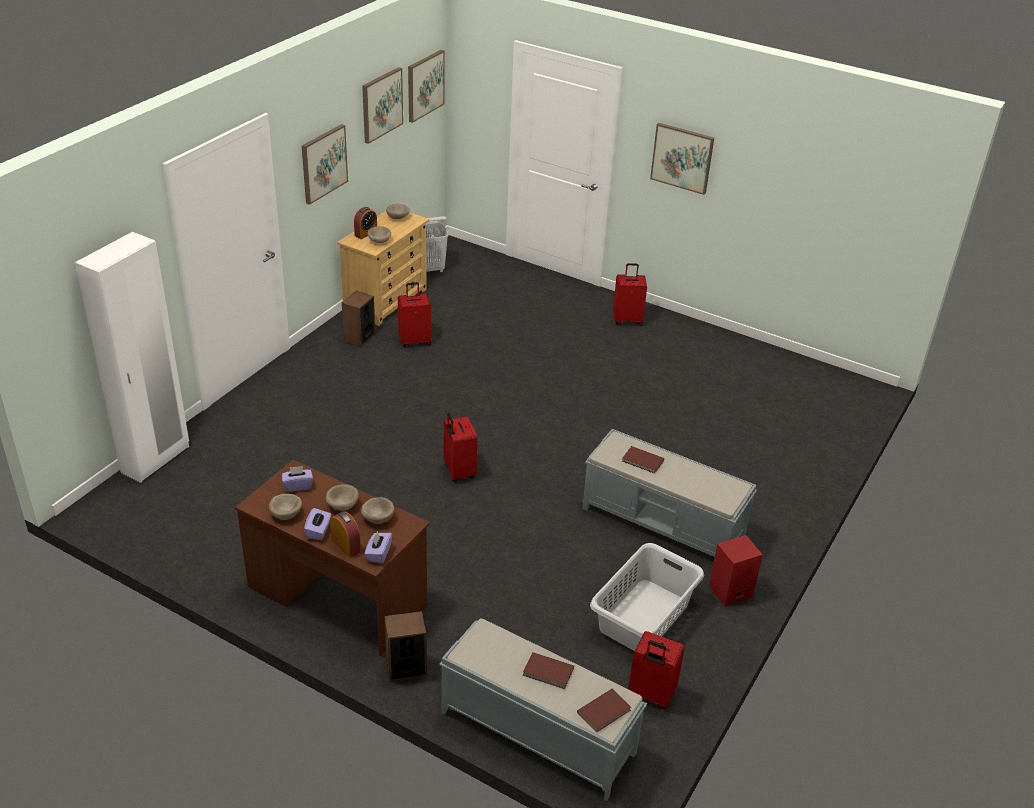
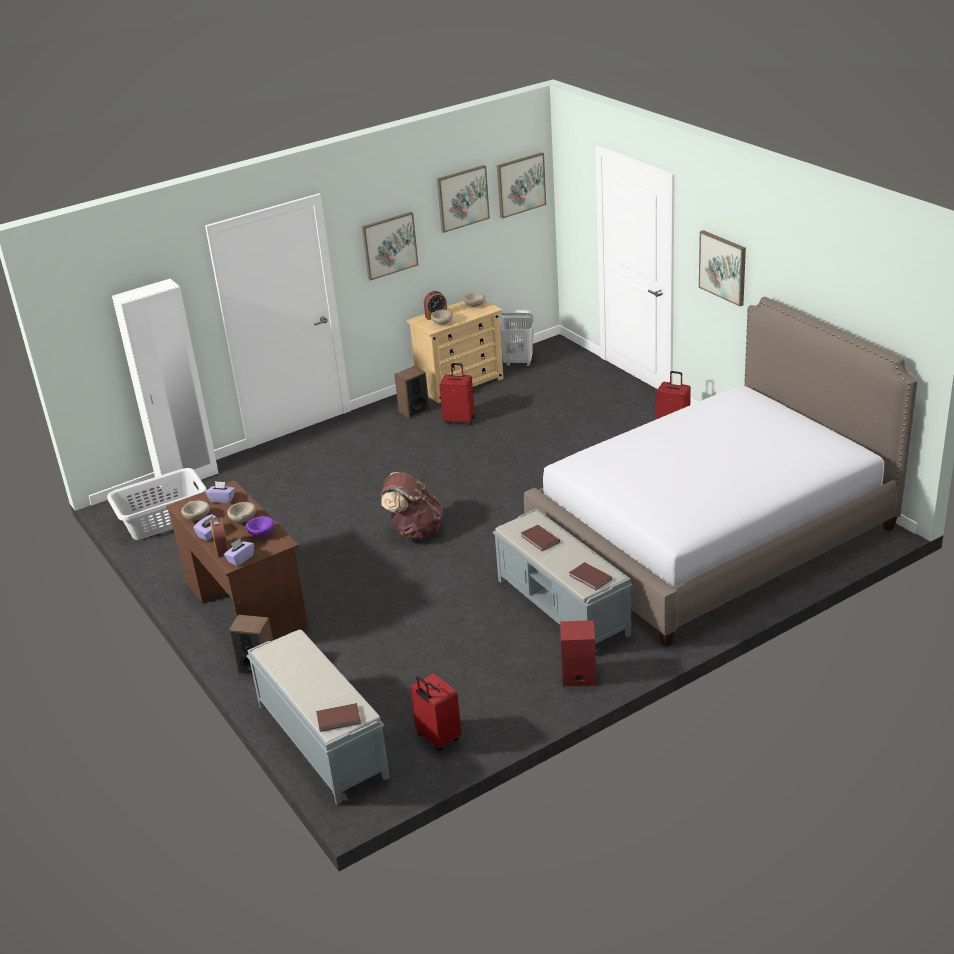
camera: 30 degrees right, 5 degrees down
(378, 518) = (262, 533): beige bowl -> purple bowl
(458, 472) = (414, 531): red suitcase -> brown backpack
(548, 673) = (319, 680): brown book -> brown book (590, 578)
(642, 616) = (481, 677): grey laundry basket -> grey laundry basket (162, 519)
(739, 420) = (712, 535): none -> bed

